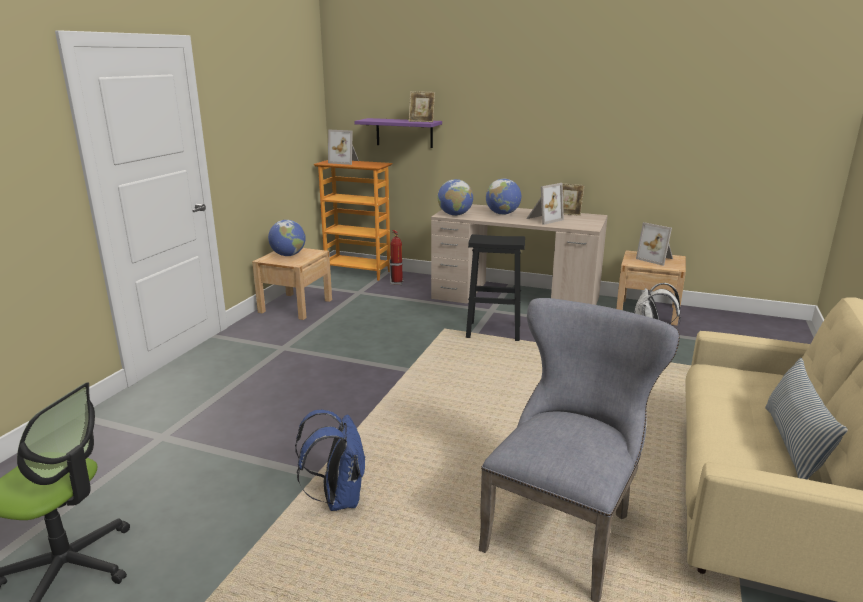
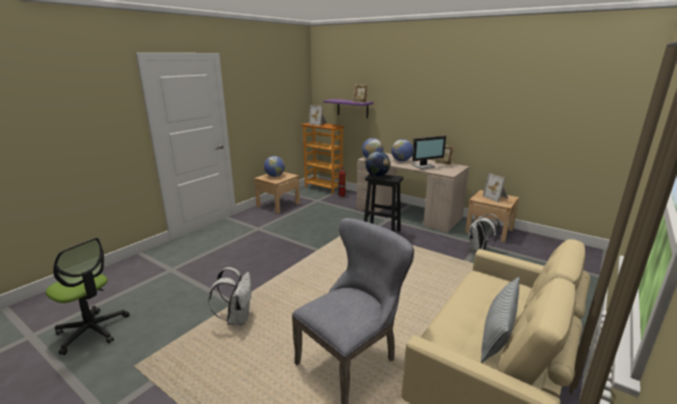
camera: 15 degrees right, 0 degrees up
(338, 498) = (237, 318): blue backpack -> white backpack
(485, 238) = (377, 176): none -> globe
(543, 219) = (424, 166): picture frame -> monitor

